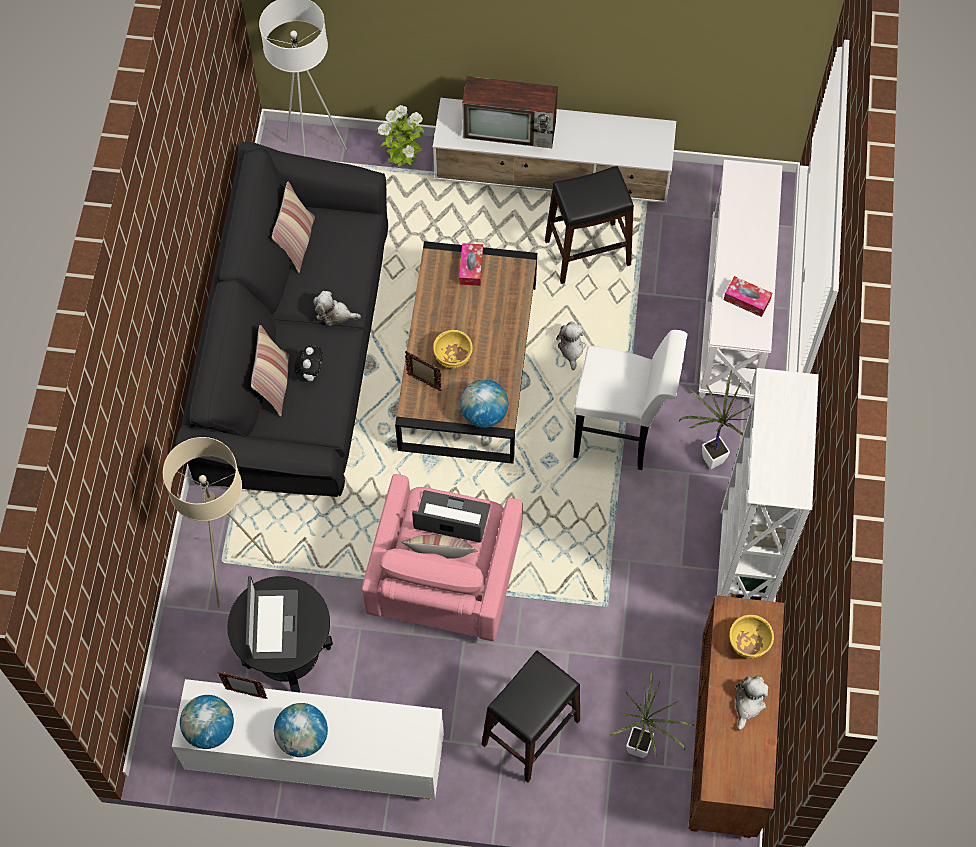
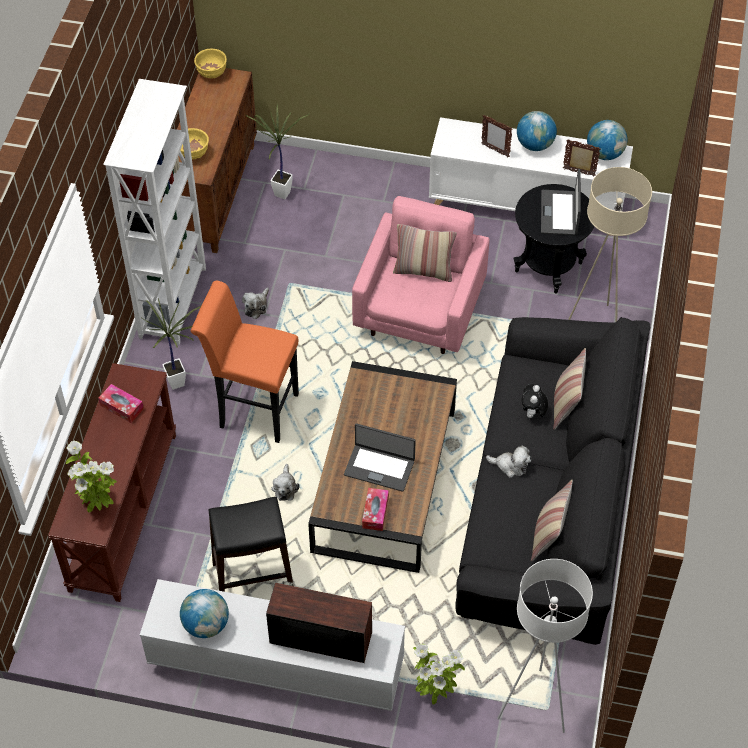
camera: 175 degrees left, 10 degrees down
(424, 383) = (428, 410): picture frame -> picture frame (495, 150)
(451, 518) = (412, 296): laptop -> laptop (379, 467)
(453, 358) = (400, 430): yellow bowl -> yellow bowl (211, 73)
(484, 413) = (376, 381): globe -> globe (206, 624)
(530, 733) = (362, 208): black stool -> none
(621, 435) = (253, 409): white stool -> orange stool
(734, 312) = (122, 510): white console table -> brown console table
(742, 196) = (98, 505): none -> potted plant
(748, 704) = (203, 119): plush toy -> plush toy (256, 306)

